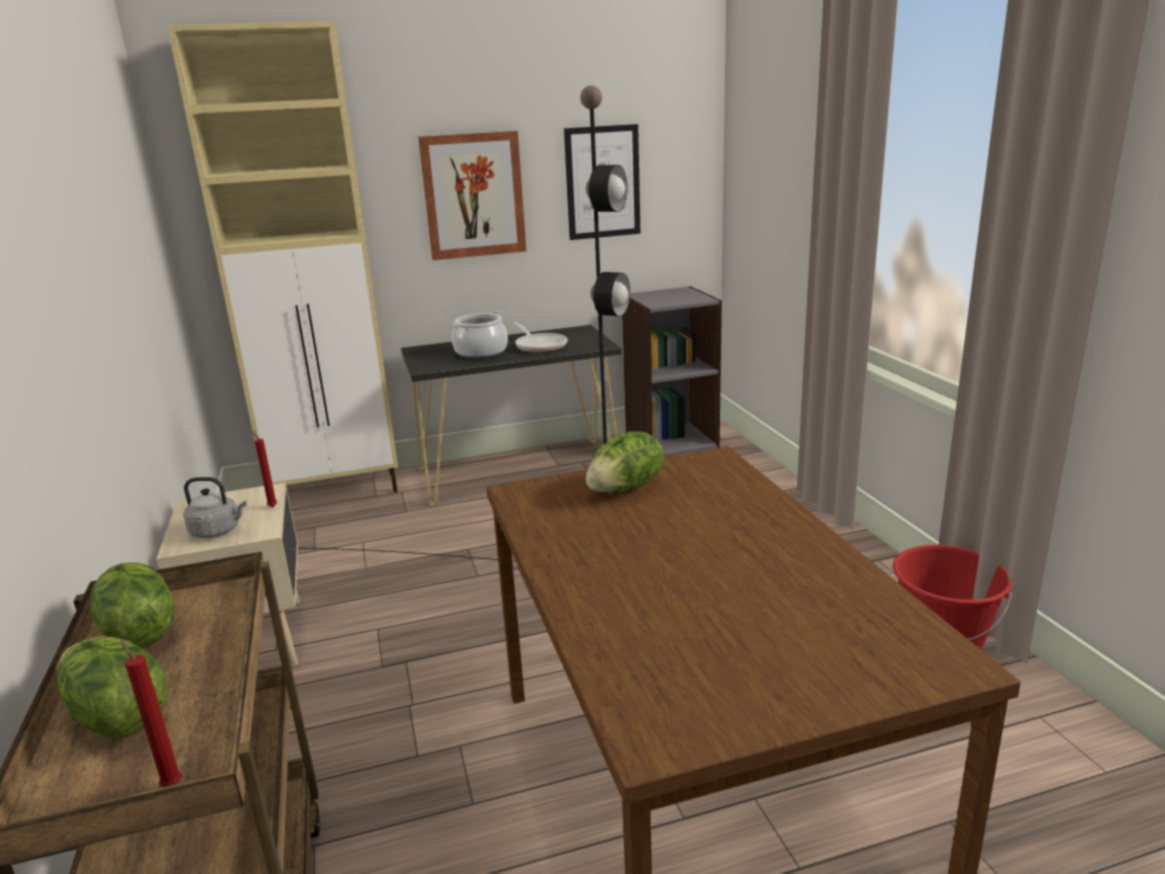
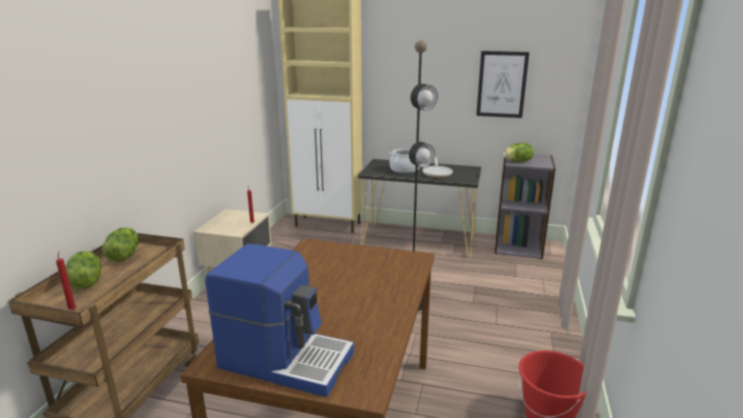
camera: 30 degrees right, 0 degrees up
(218, 531) = (223, 227): grey kettle -> none
(473, 195) = (423, 83): picture -> none
(626, 488) = (355, 259): lettuce -> lettuce (518, 161)
(765, 672) = (286, 359): none -> coffee machine

